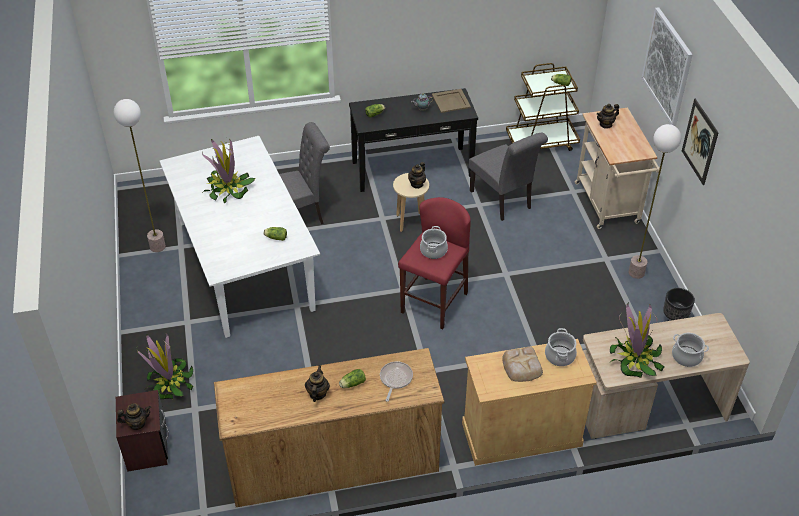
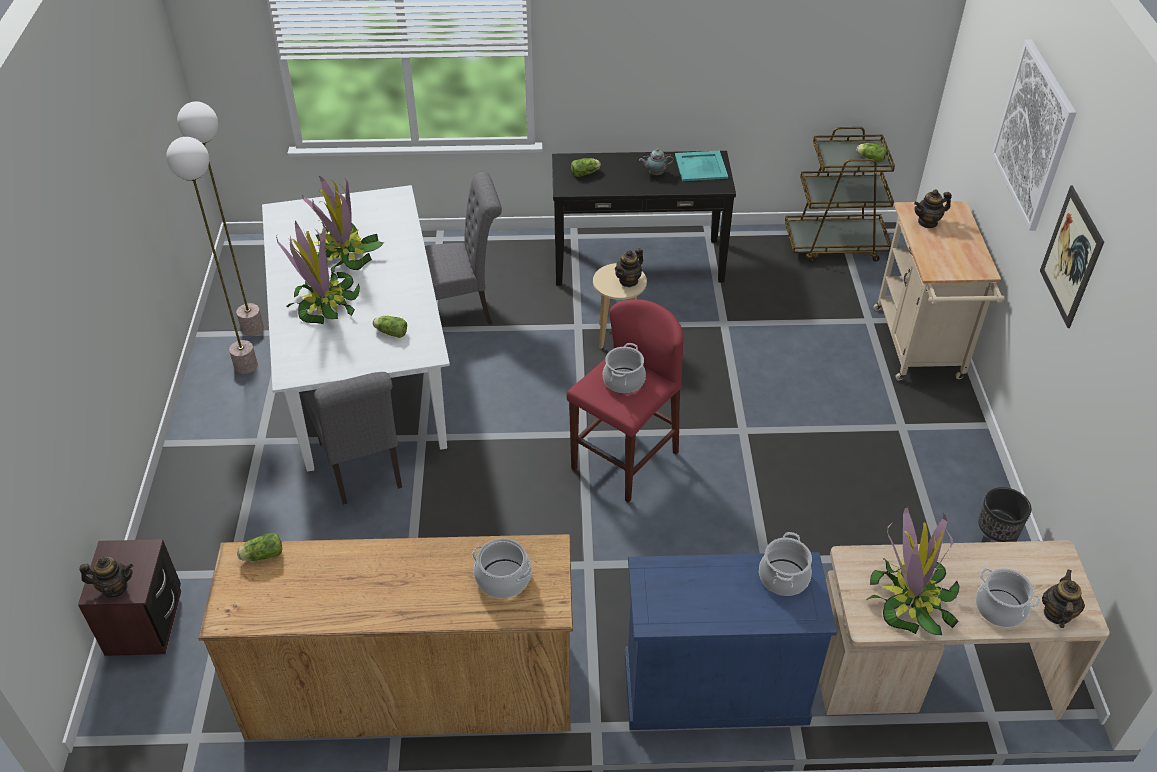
camera: 10 degrees right, 0 degrees up
(169, 382) = (208, 527): potted plant -> potted plant (324, 304)
(317, 394) = (373, 585): teapot -> teapot (1056, 614)
(352, 384) = (431, 577): lettuce -> lettuce (261, 555)
(395, 379) = (503, 579): frying pan -> cooking pot
(450, 101) = (700, 166): beige tray -> turquoise tray
(503, 201) = (761, 323): grey chair -> grey chair (363, 469)
(521, 367) = (716, 587): bread -> none
(521, 434) = (714, 688): beige cabinet -> blue cabinet
(636, 273) = (946, 455): floor lamp -> floor lamp (246, 366)

